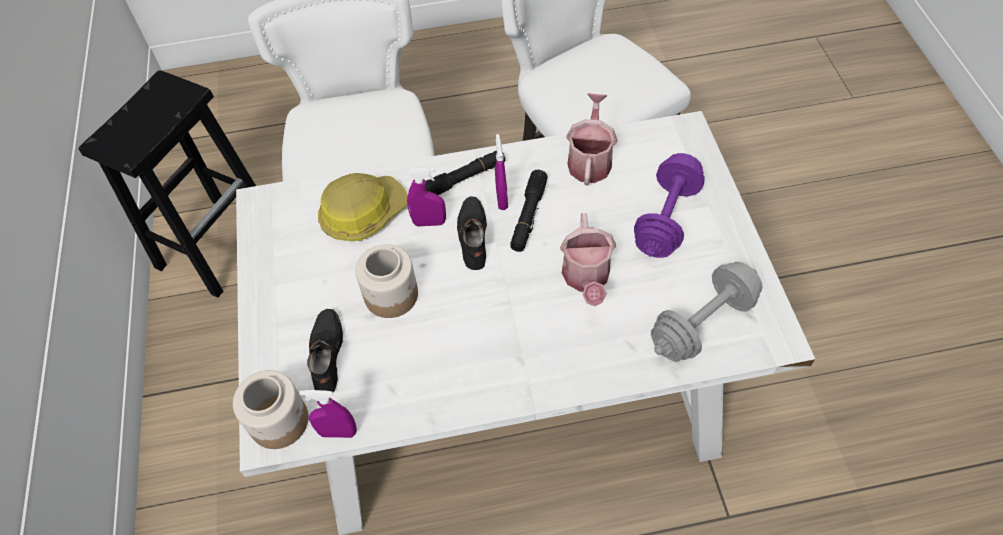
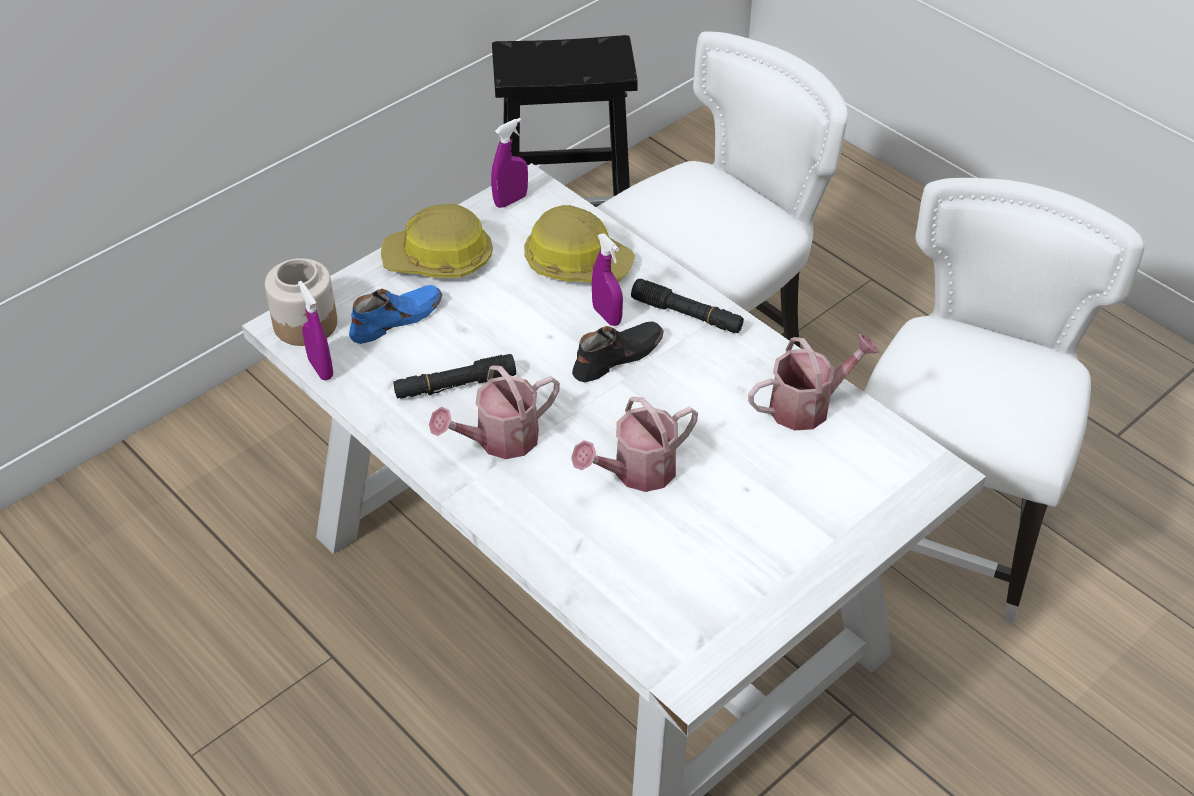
camera: 55 degrees right, 10 degrees down
(286, 295) = (439, 259): none -> hard hat
(326, 354) = (395, 319): black shoe -> blue shoe
(392, 295) = (496, 331): jar -> none
(501, 345) = (499, 440): none -> watering can
(502, 199) = (686, 357): purple spray bottle -> purple spray bottle (511, 200)
(528, 216) = (681, 388): black flashlight -> black flashlight (455, 385)
(666, 219) = (779, 508): purple dumbbell -> none
(702, 323) = (655, 598): grey dumbbell -> none

